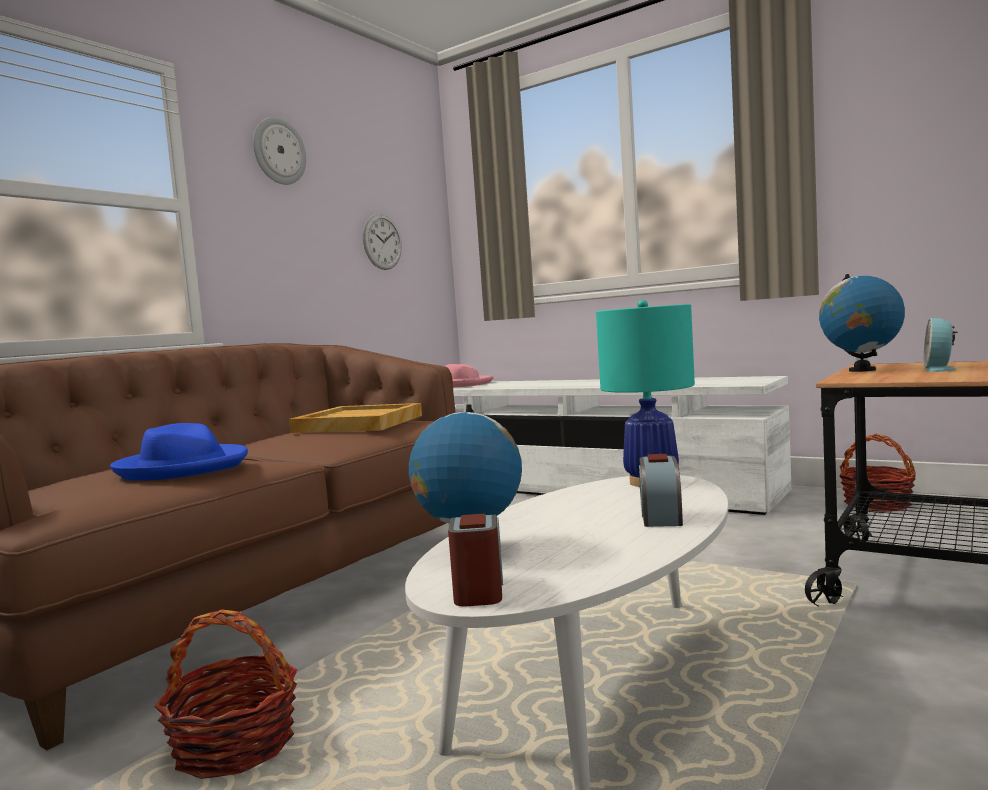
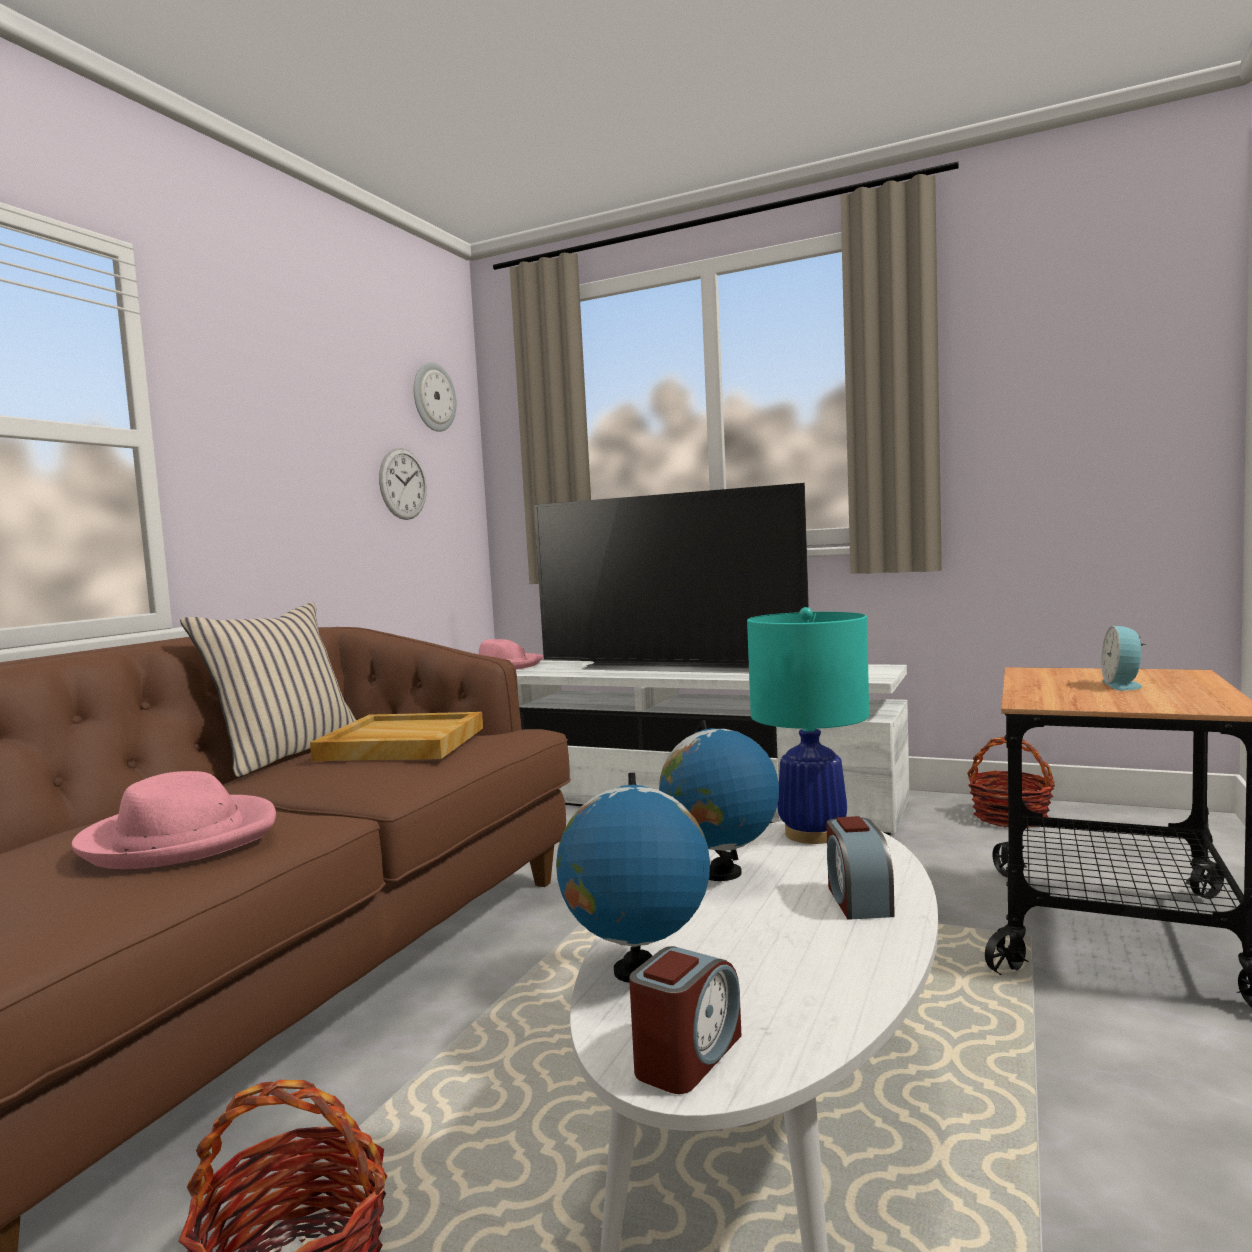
camera: 10 degrees left, 0 degrees up
(183, 468) = (181, 838): blue hat -> pink hat
(278, 151) = (273, 366): wall clock -> wall clock (433, 397)
(278, 433) = (286, 755): none -> beige pillow
(479, 589) = (687, 1056): alarm clock -> alarm clock turned 45 degrees clockwise
(591, 382) = (672, 667): none -> television
(861, 370) = (1032, 682): globe -> globe (721, 874)

